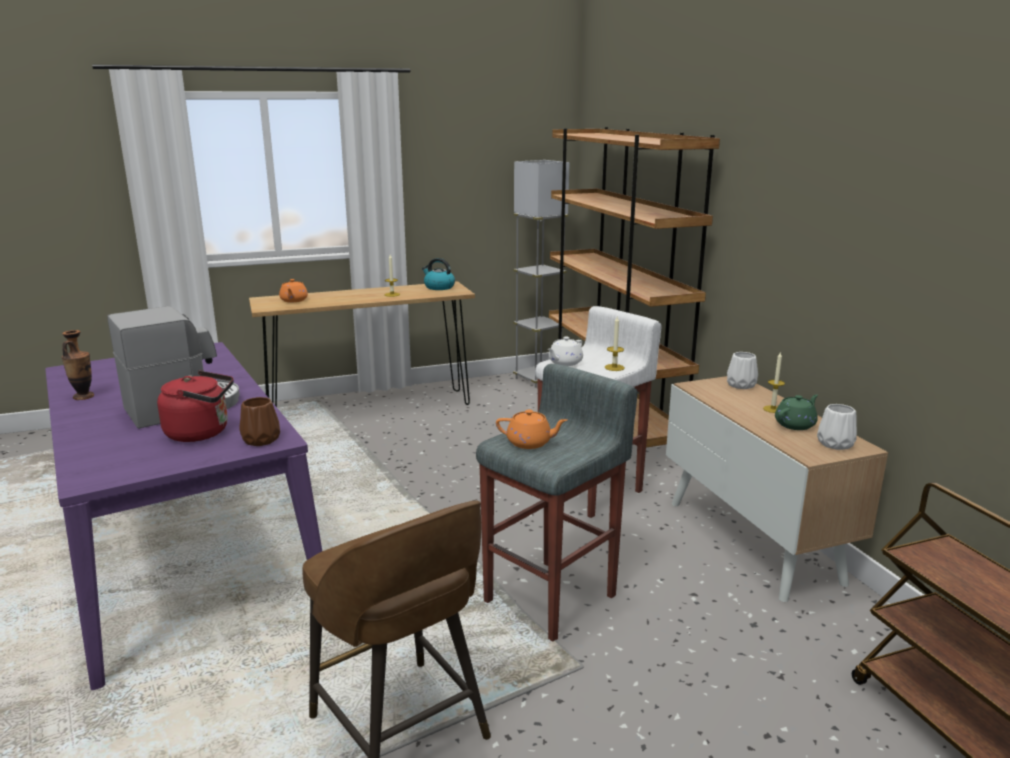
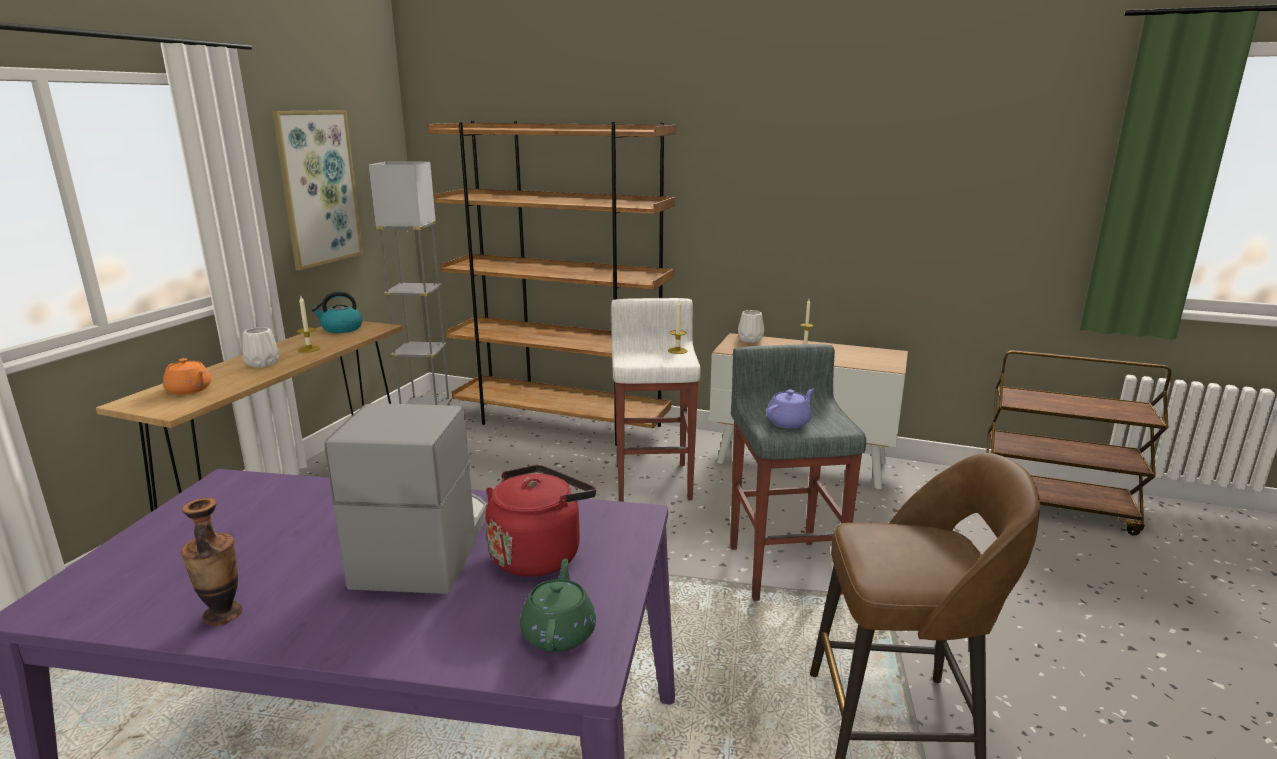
camera: 50 degrees left, 0 degrees up
(261, 439) = (618, 524): brown vase -> none
(470, 177) = (318, 188): none -> picture
(530, 443) = (789, 422): orange teapot -> purple teapot
(564, 363) = (635, 359): white teapot -> none
(795, 424) = (838, 352): green teapot -> green teapot (559, 632)
(836, 444) = (881, 356): white vase -> white vase (263, 363)

